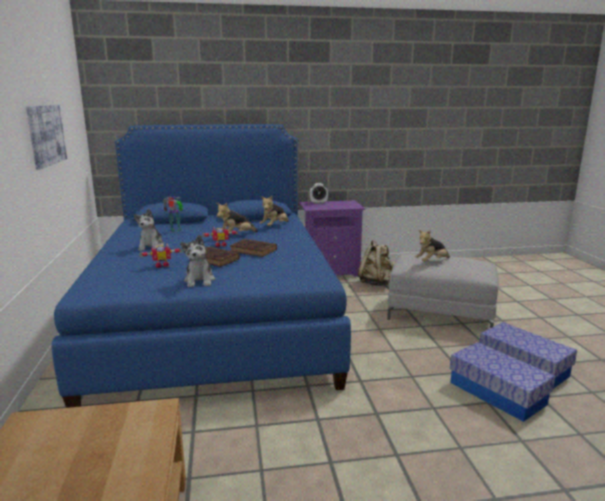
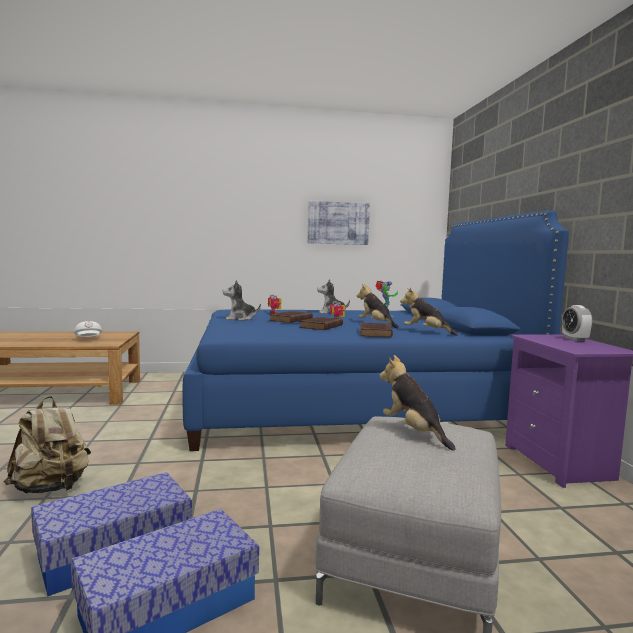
camera: 90 degrees right, 10 degrees down
(93, 449) = (89, 339): none -> white cap
(287, 237) = (375, 333): none -> brown book
(376, 283) = (537, 500): beige backpack -> beige backpack (51, 488)

